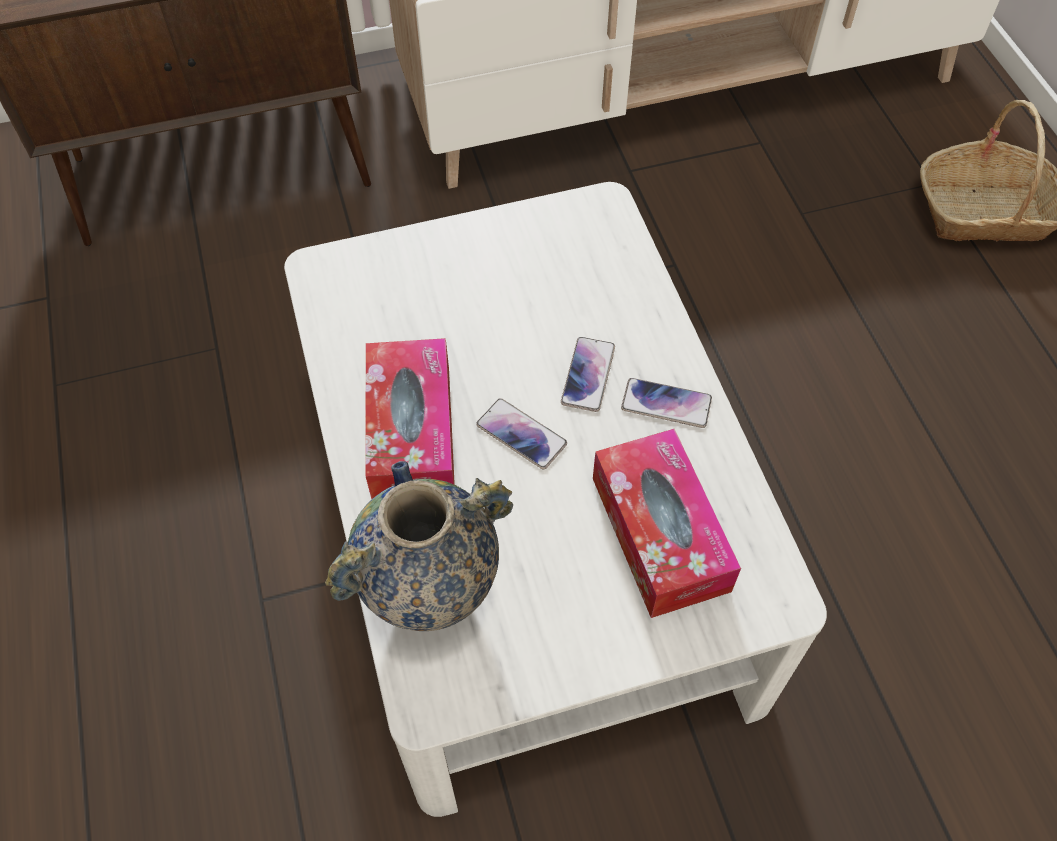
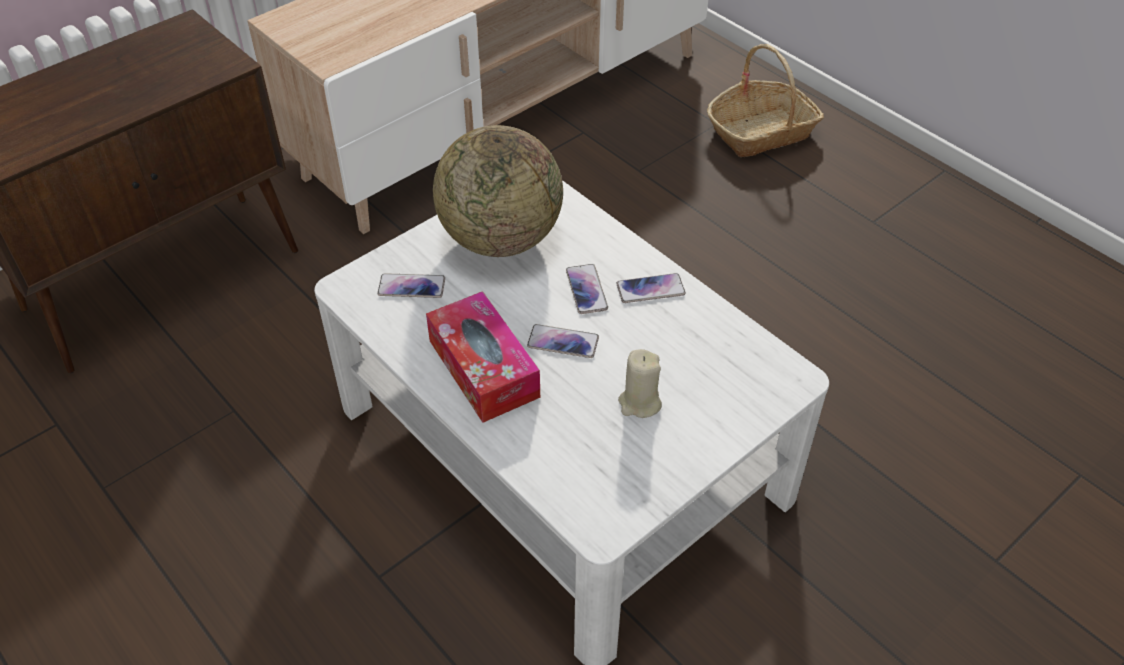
camera: 25 degrees left, 10 degrees down
(390, 295) = (411, 287): none -> phone
(432, 598) = (563, 465): vase -> none
(524, 269) = (500, 239): none -> globe
(566, 553) = (639, 403): none -> beige candle
(660, 533) = (694, 368): tissue box -> none

